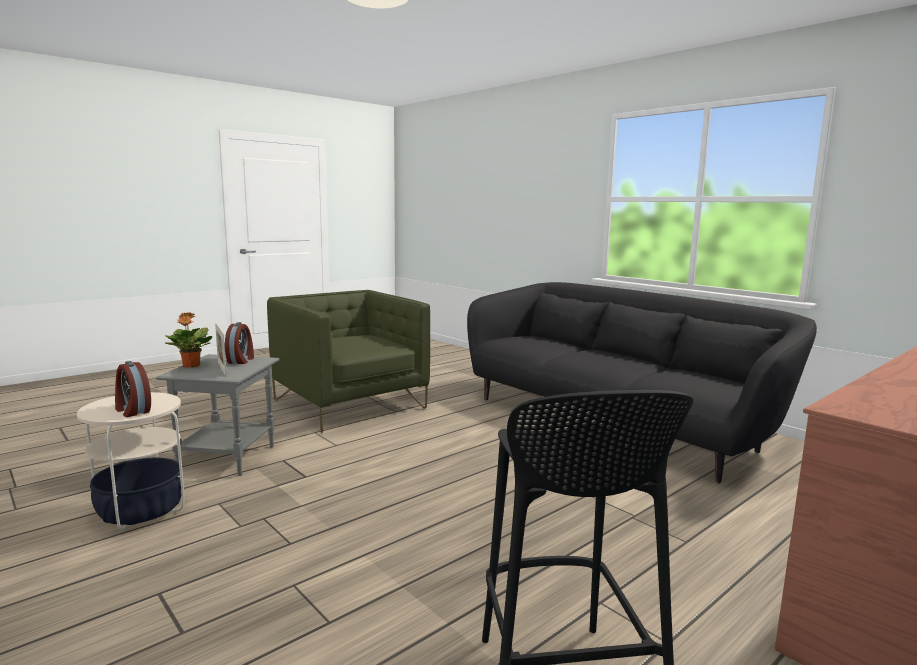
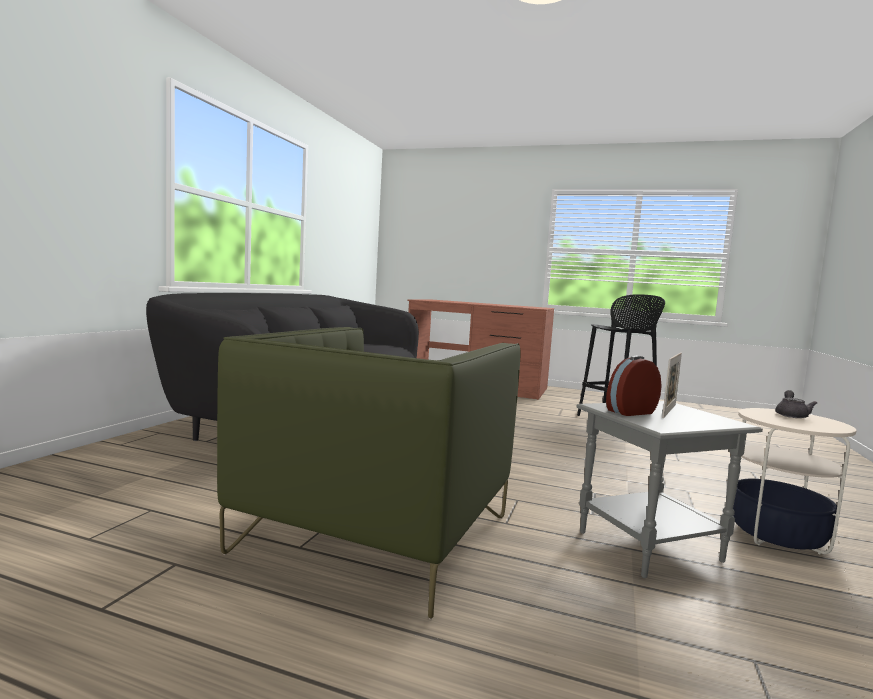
camera: 120 degrees left, 5 degrees down
(132, 410) = (791, 415): alarm clock -> grey teapot
(191, 366) = (705, 424): potted plant -> none

